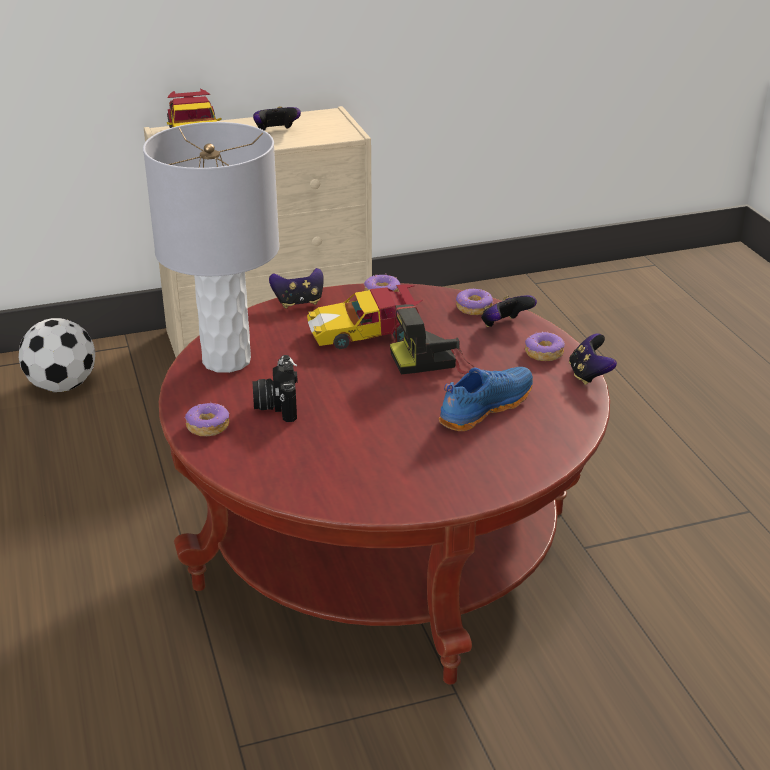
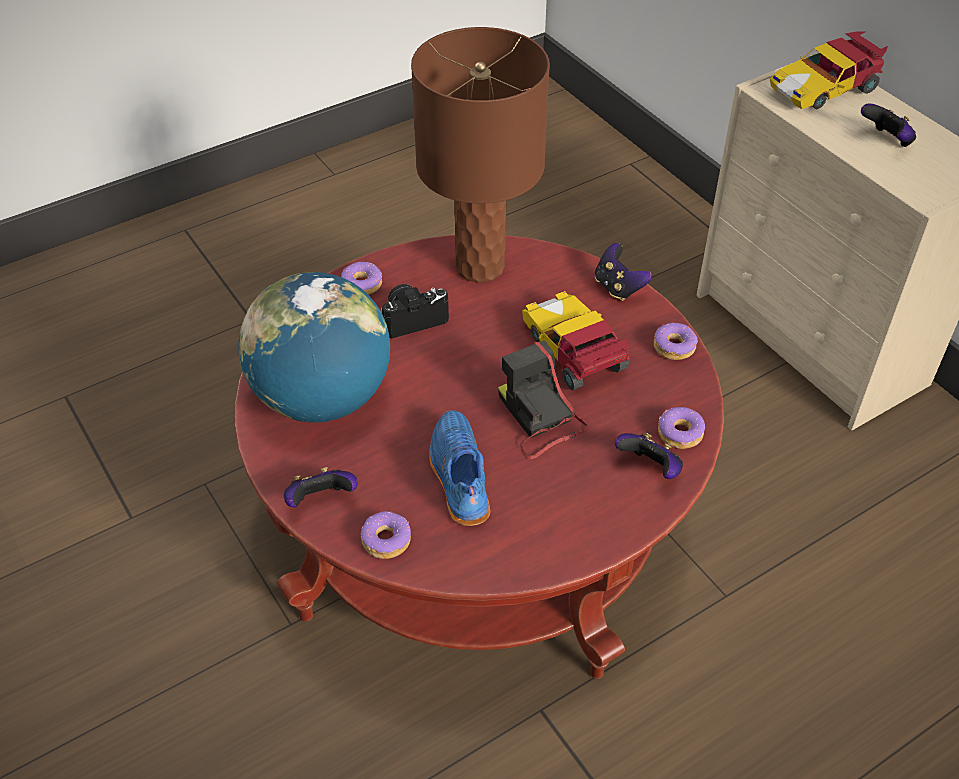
camera: 75 degrees right, 15 degrees up
(63, 385) = (635, 224): football -> none
(227, 360) = (479, 267): grey table lamp -> brown table lamp
(357, 467) = (322, 398): none -> globe
(484, 408) = (458, 477): blue shoe -> blue shoe turned 135 degrees counterclockwise
(543, 353) = (599, 515): donut -> donut (386, 540)
(589, 375) = (564, 566): game controller -> game controller (321, 500)

